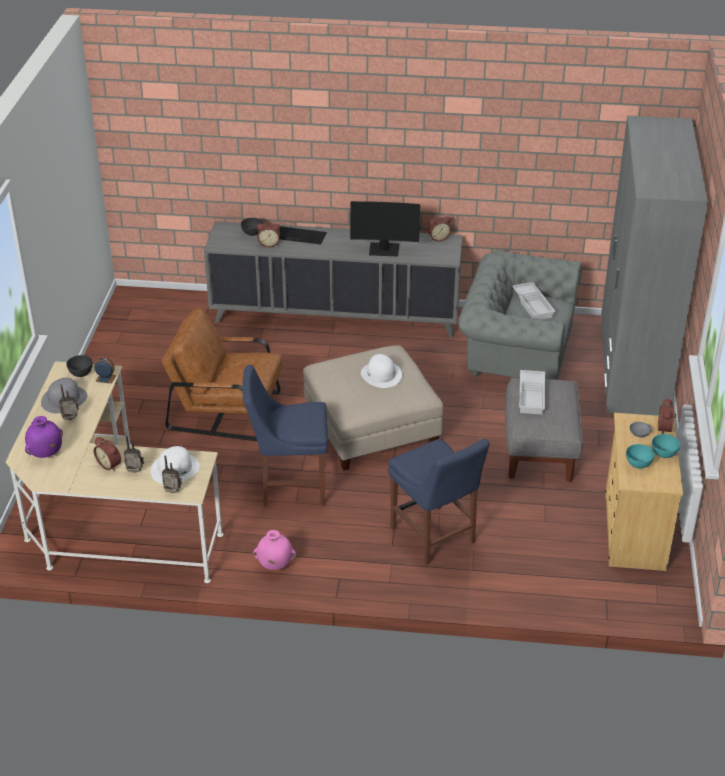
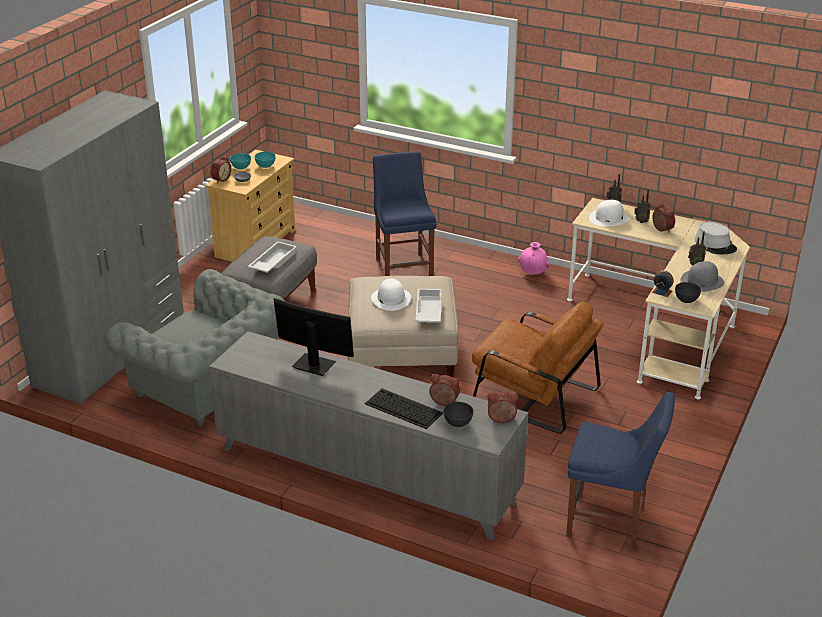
camera: 160 degrees left, 5 degrees down
(46, 454) = (715, 245): purple vase -> grey hat
(289, 487) = (500, 320): blue chair -> blue chair (610, 523)
(438, 238) = (240, 367): alarm clock -> alarm clock (501, 420)
(534, 304) = (185, 336): white tray -> white tray (427, 311)

